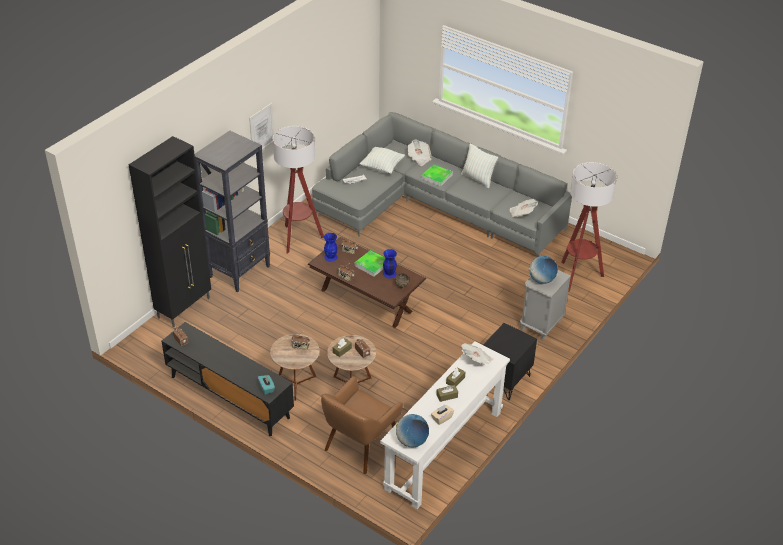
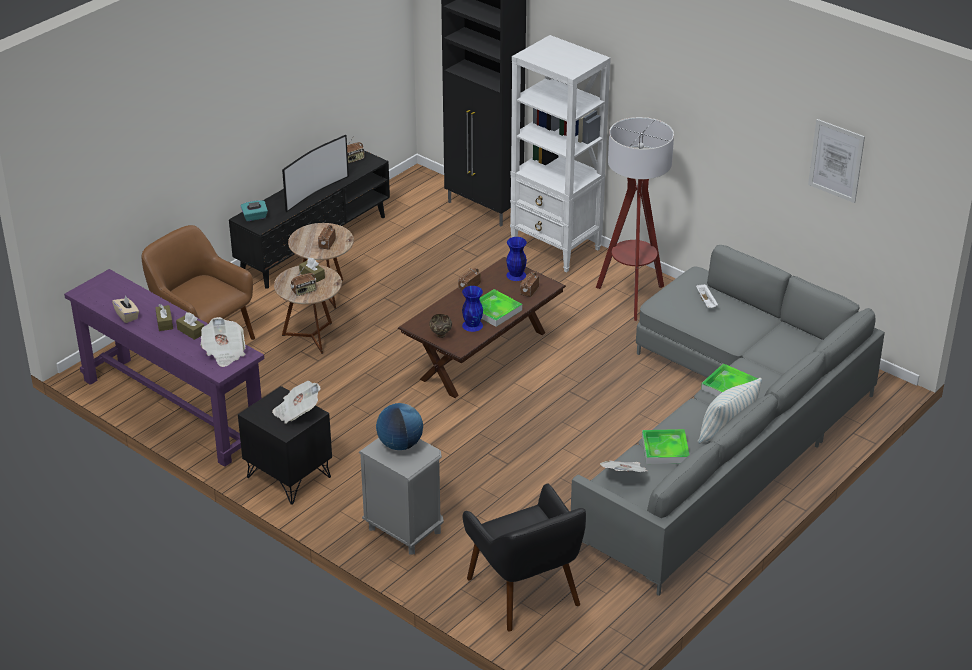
camera: 95 degrees right, 5 degrees down
(230, 358) = (315, 192): none -> television
(240, 271) = (556, 248): black bookcase -> white bookcase
(261, 129) = (671, 114): picture -> picture (836, 160)
(382, 167) = (753, 332): pillow -> none
(412, 441) = (97, 291): globe -> none
(419, 158) = (784, 371): newspaper -> newspaper (297, 412)
(444, 450) = (173, 409): white console table -> purple console table
(496, 199) = (665, 449): none -> tray
(577, 276) = (525, 592): floor lamp -> black armchair

